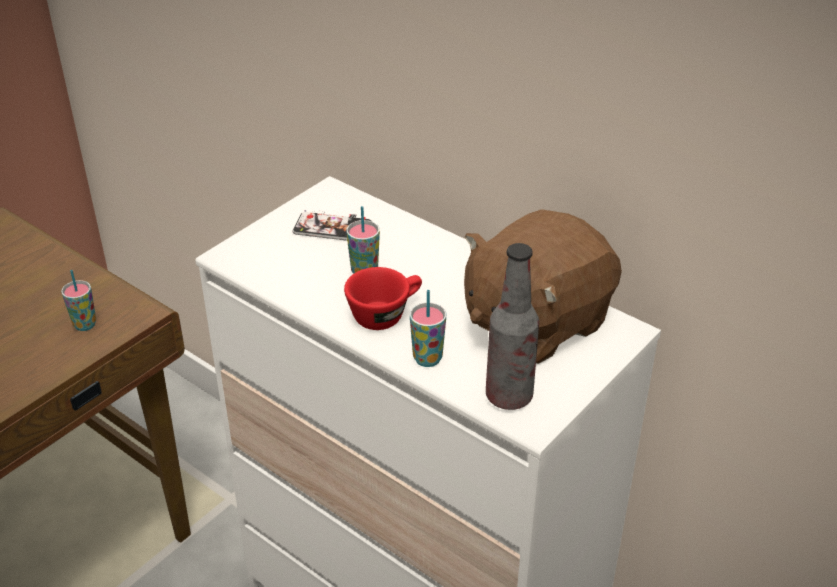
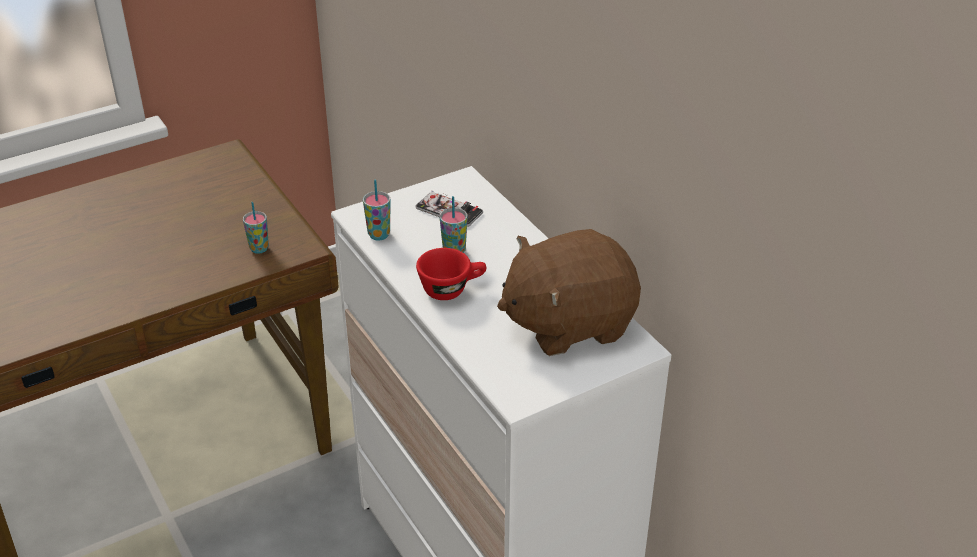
camera: 20 degrees right, 0 degrees up
(427, 359) = (464, 331): cup -> cup (379, 235)
(509, 396) = (511, 375): bottle -> none

